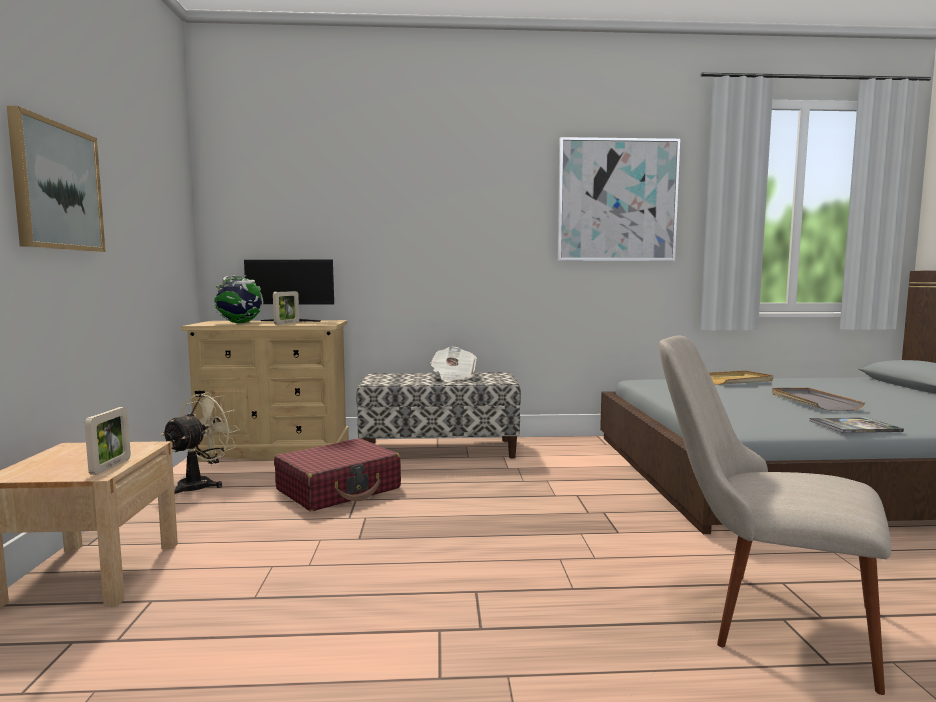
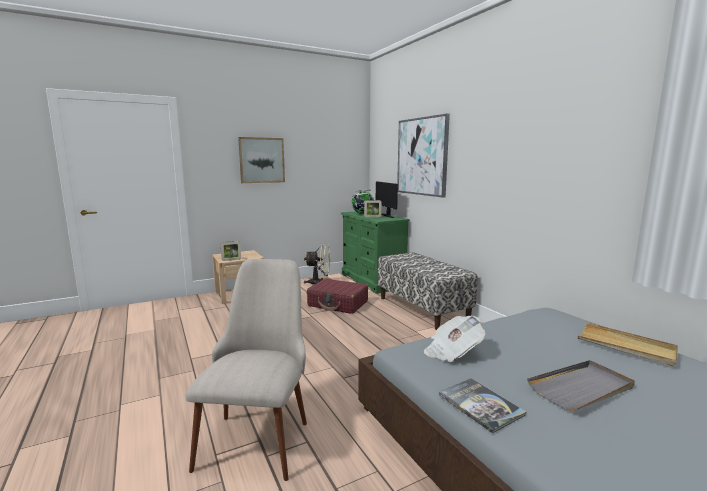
camera: 65 degrees right, 5 degrees up
(275, 450) = (372, 280): beige dresser -> green dresser
(453, 377) = (432, 266): newspaper -> newspaper (452, 352)
(617, 200) = (570, 139): picture -> picture (422, 156)

